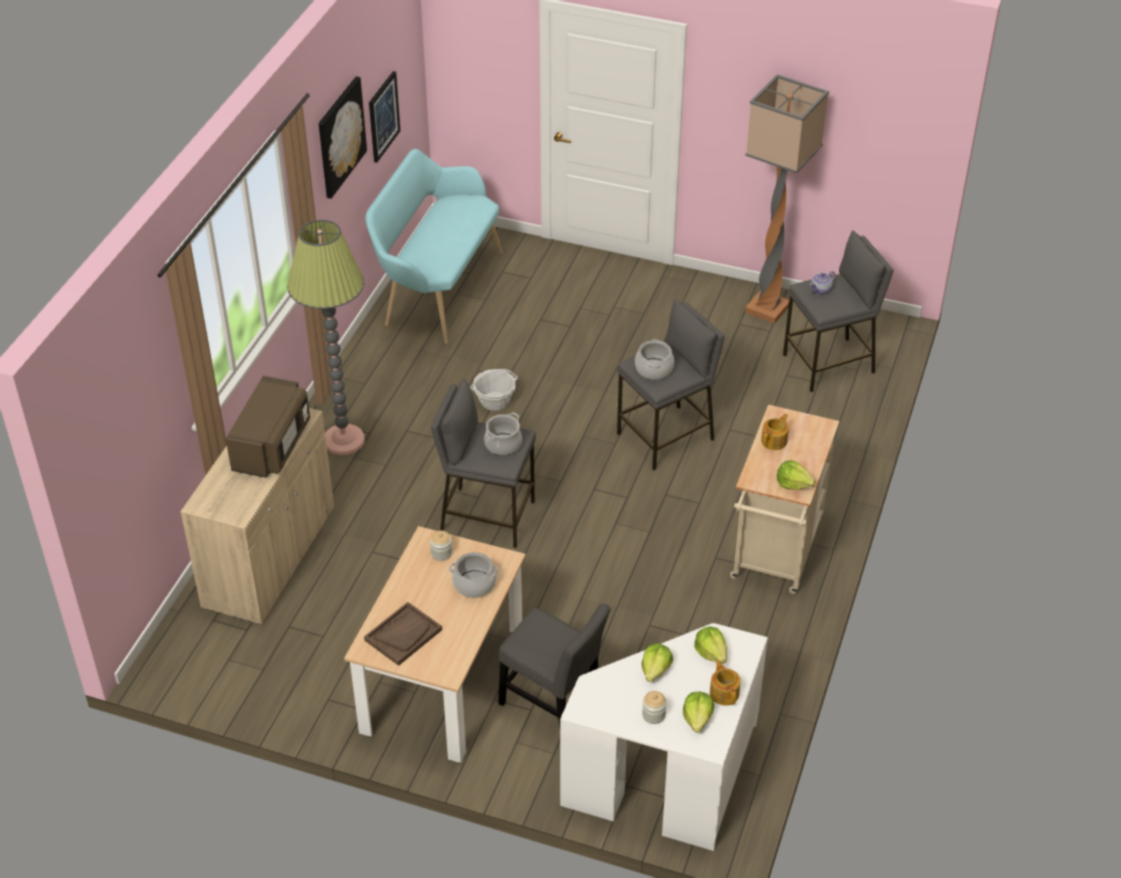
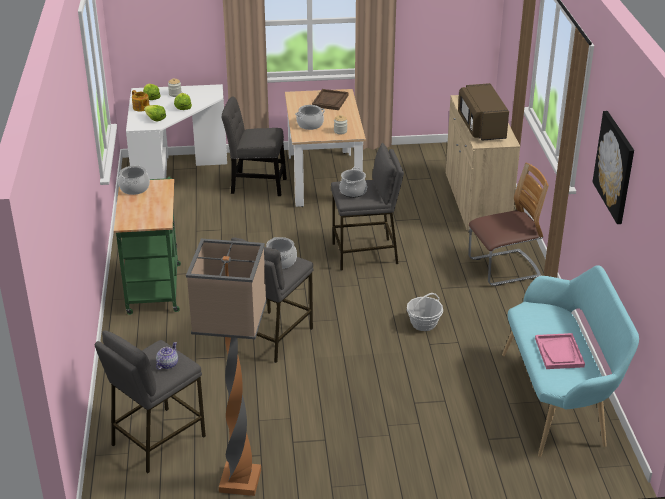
camera: 155 degrees right, 10 degrees down
(343, 440) = (504, 268): floor lamp -> chair
(383, 116) = (640, 249): picture -> none
(450, 225) = (559, 352): none -> pink tray
(774, 441) = (157, 207): teapot -> none
(775, 554) = (153, 285): beige cart -> green cart
(793, 483) = (135, 188): lettuce -> cooking pot

